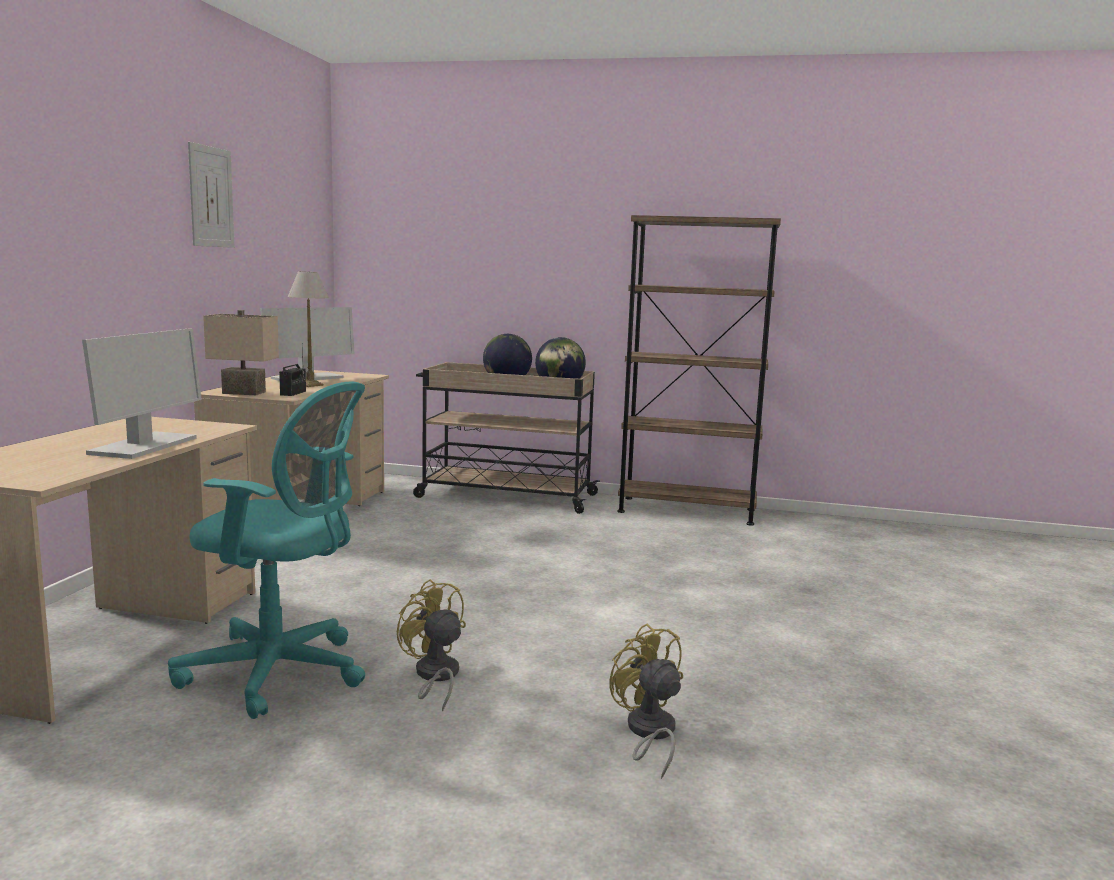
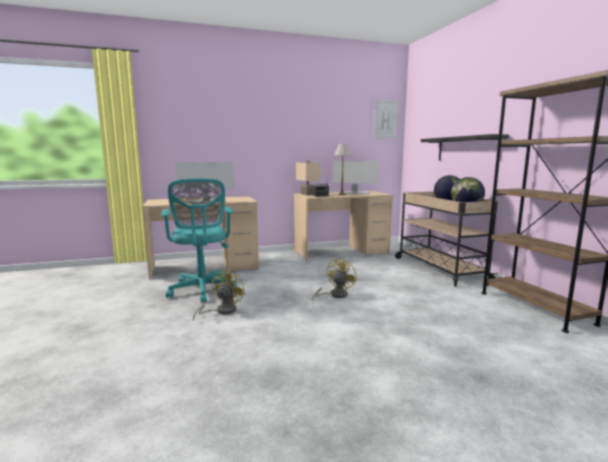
camera: 60 degrees right, 0 degrees up
(211, 197) = (313, 115): picture -> picture (385, 119)
(514, 288) = (466, 149): none -> black shelf
(648, 733) = (206, 367): yellow fan -> yellow fan (335, 295)

